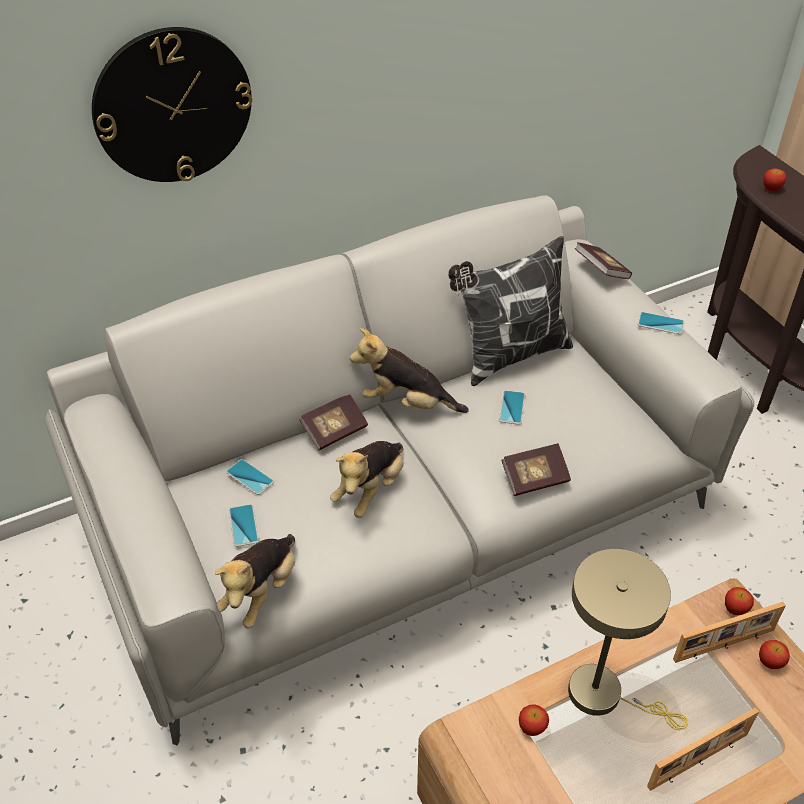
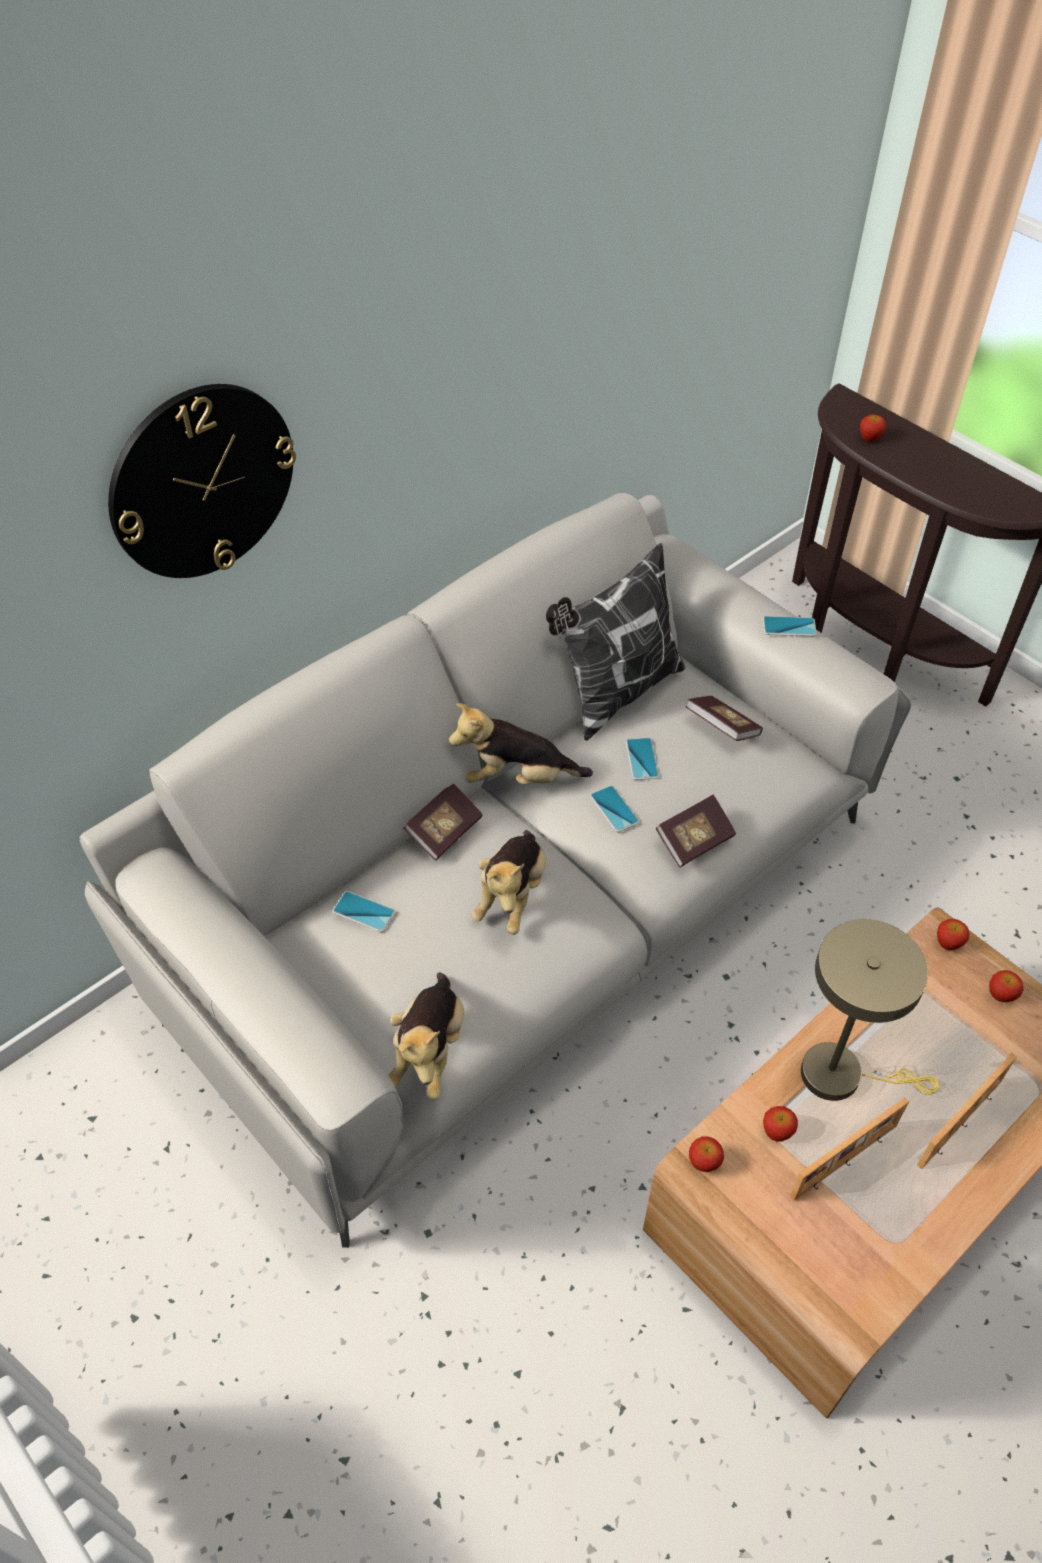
camera: 15 degrees left, 5 degrees up
(243, 525) = (378, 974): phone -> phone (614, 809)
(461, 736) = (704, 1161): none -> apple
(601, 271) = (702, 572): book -> book (722, 728)
(724, 646) = (949, 987): picture frame -> picture frame (845, 1162)

